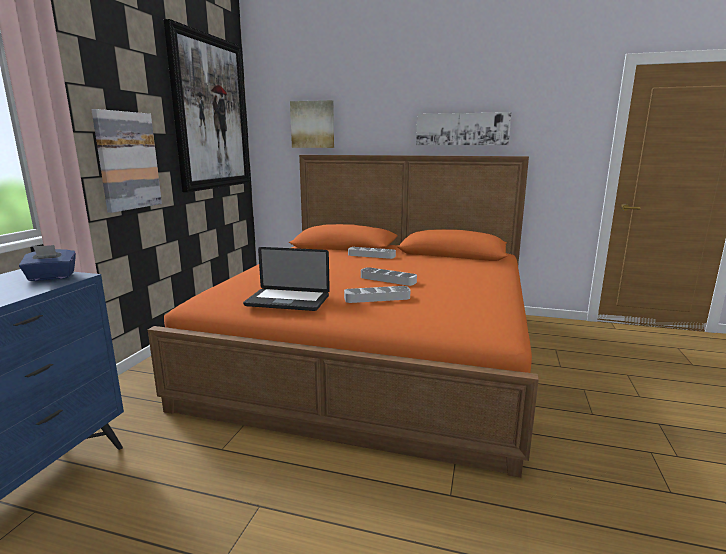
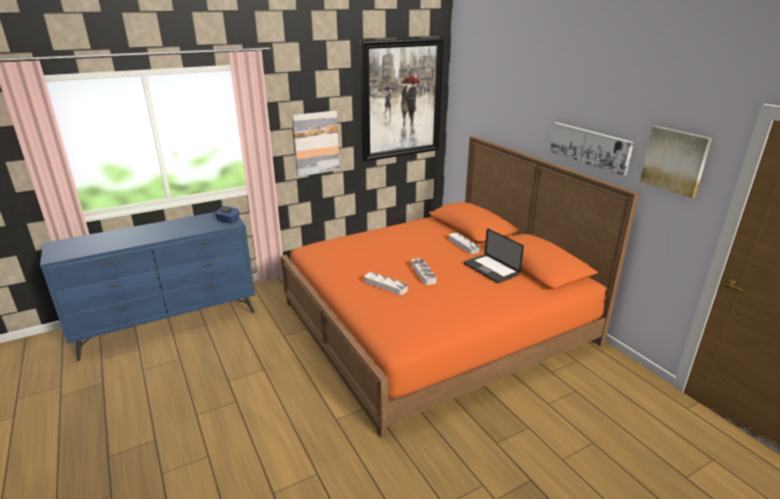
camera: 45 degrees right, 10 degrees up
(287, 301) = (340, 266): laptop -> laptop (491, 269)
(312, 124) = (485, 111): picture -> picture (675, 160)

